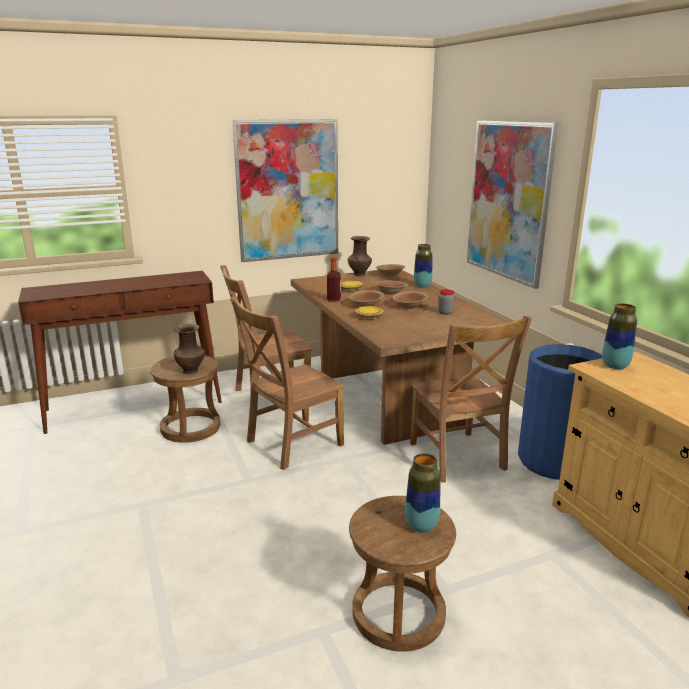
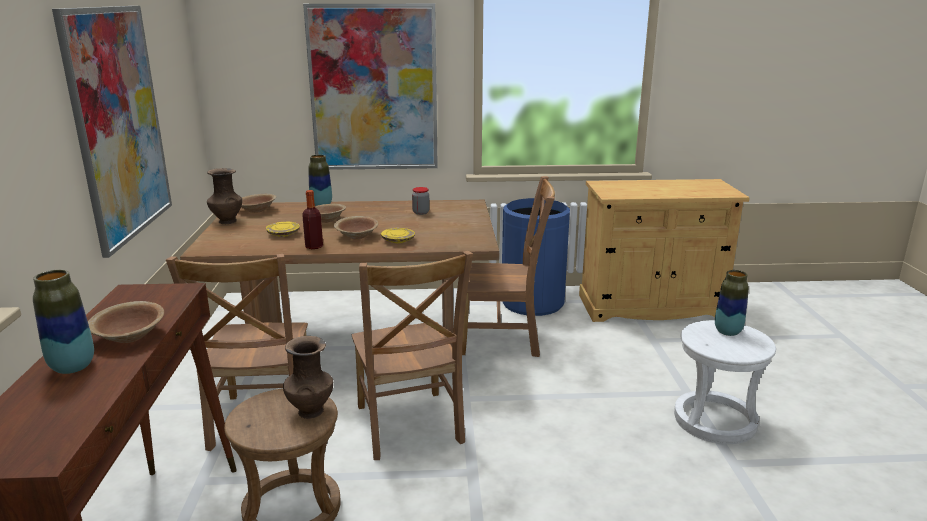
camera: 70 degrees left, 0 degrees up
(399, 614) = (714, 420): brown stool -> white stool
(409, 306) = (384, 221): brown bowl -> brown bowl (130, 336)
(615, 366) = (611, 190): vase -> vase (72, 367)

